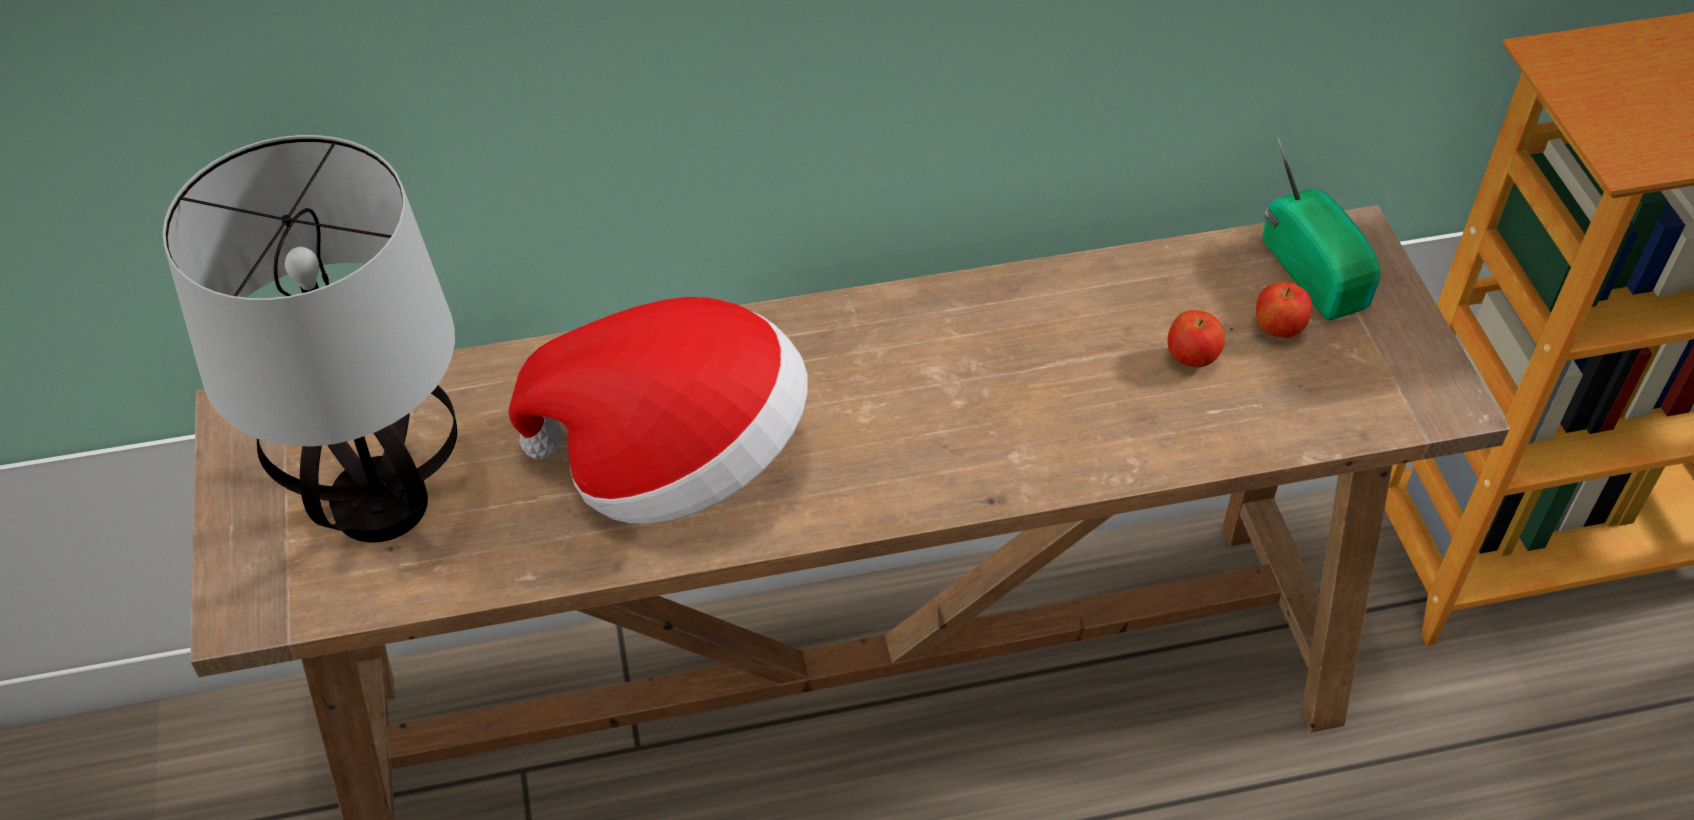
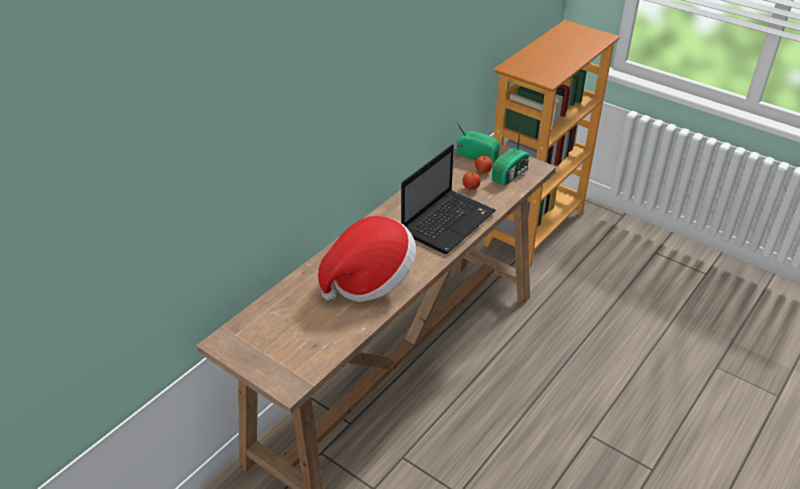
camera: 40 degrees left, 10 degrees down
(378, 503) = (296, 338): table lamp -> none
(1029, 420) = (449, 221): none -> laptop
(1348, 380) = (511, 174): none -> radio

